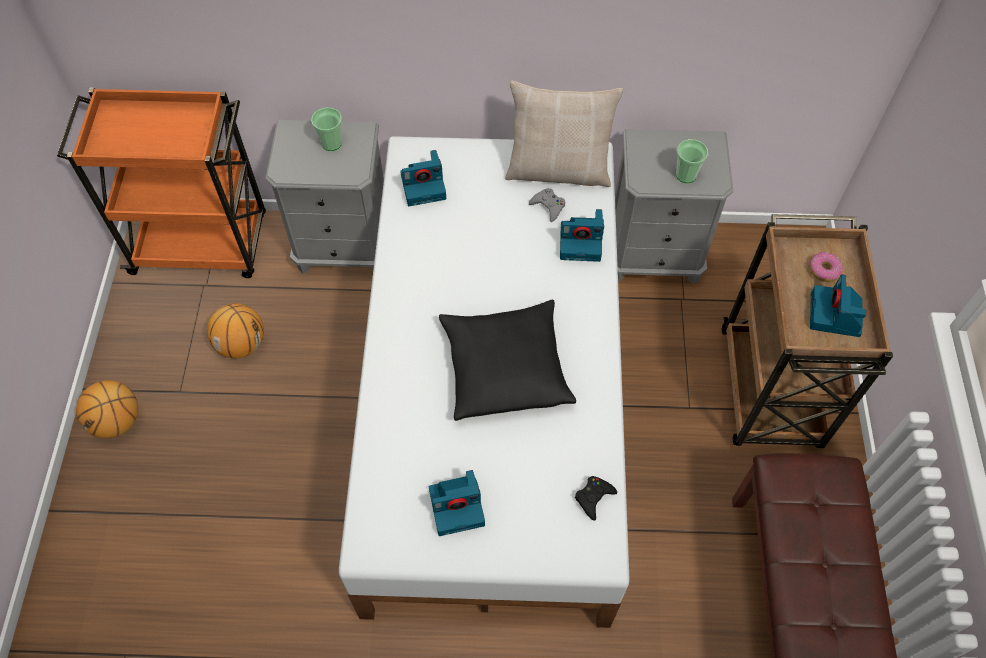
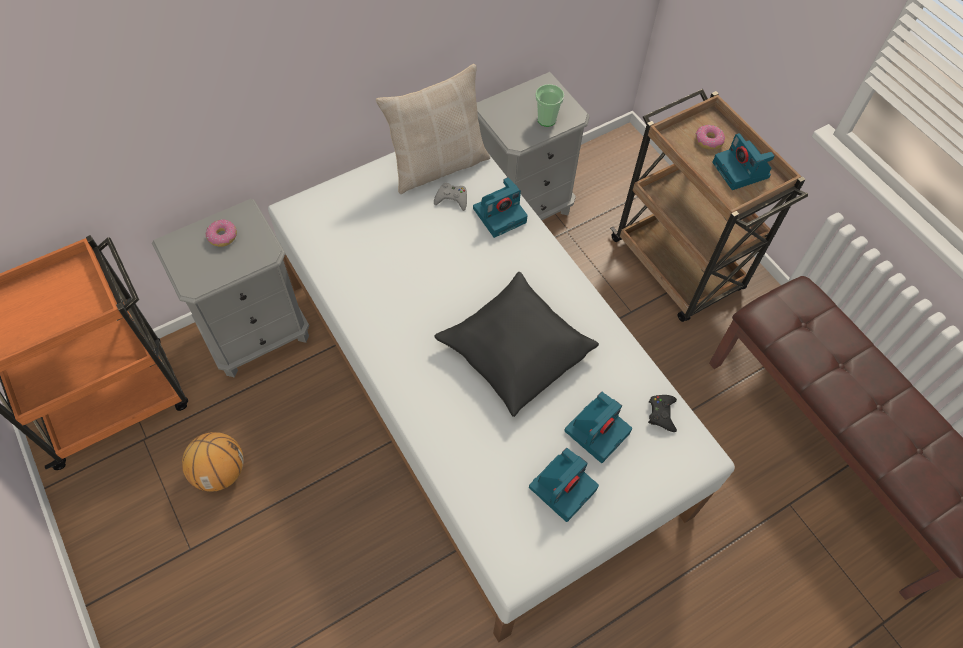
camera: 35 degrees left, 0 degrees up
(117, 421) = (145, 614): basketball -> none
(331, 143) = (223, 236): cup -> donut
(424, 186) = (332, 233): camera -> camera (597, 430)

